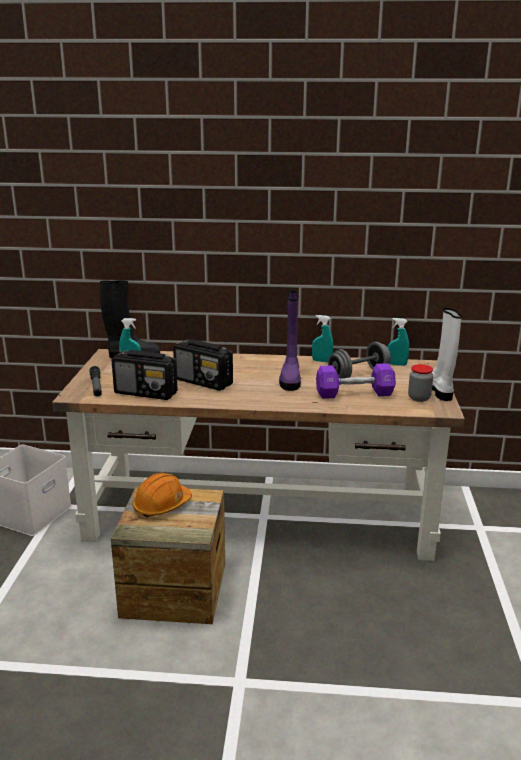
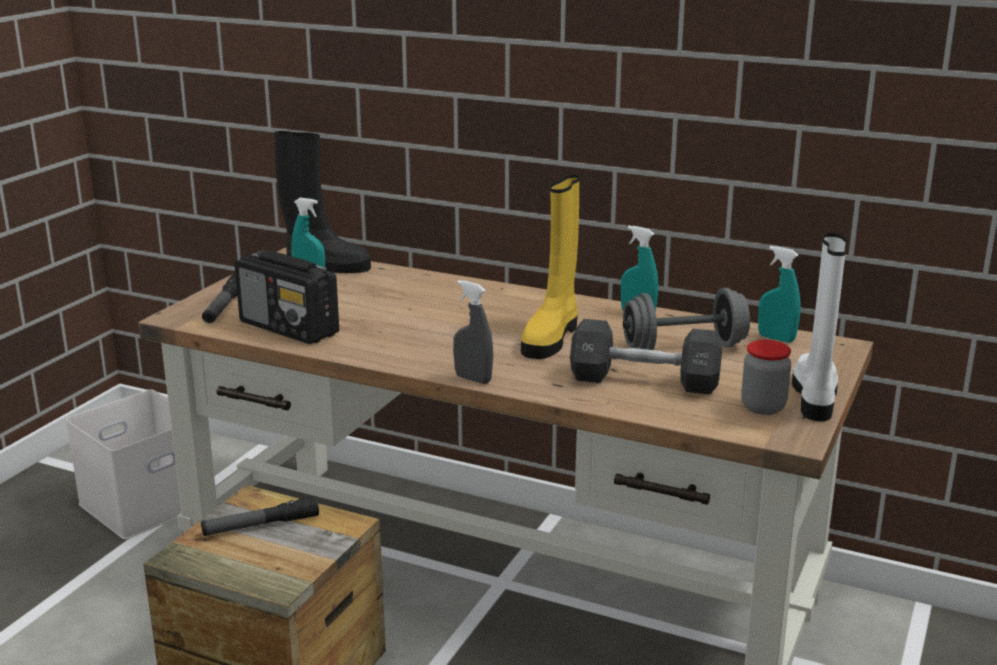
camera: 20 degrees right, 0 degrees up
(162, 505) = (261, 525): orange hard hat -> flashlight
(204, 382) = (398, 323): radio -> none
(270, 405) = (473, 379): none -> grey spray bottle
(290, 379) = (551, 338): purple boot -> yellow boot
(354, 393) = (644, 380): purple dumbbell -> black dumbbell

